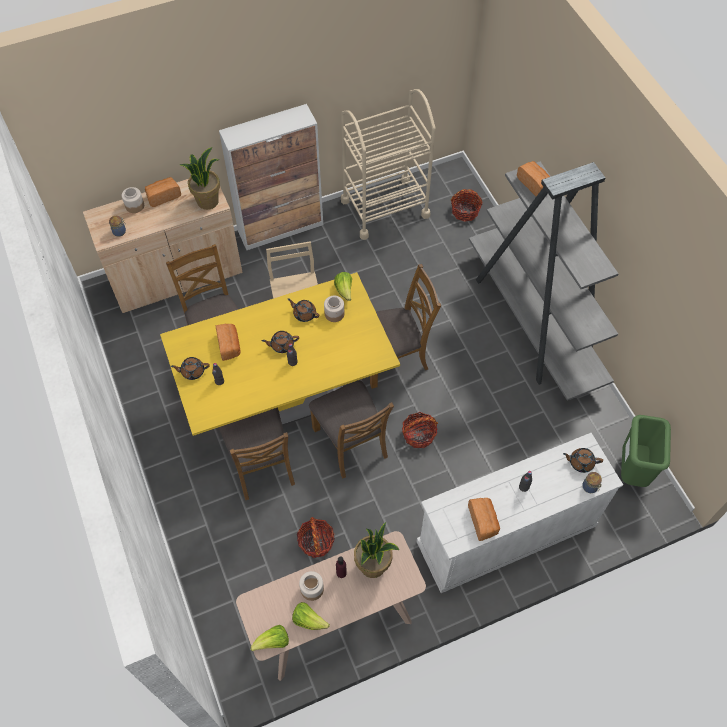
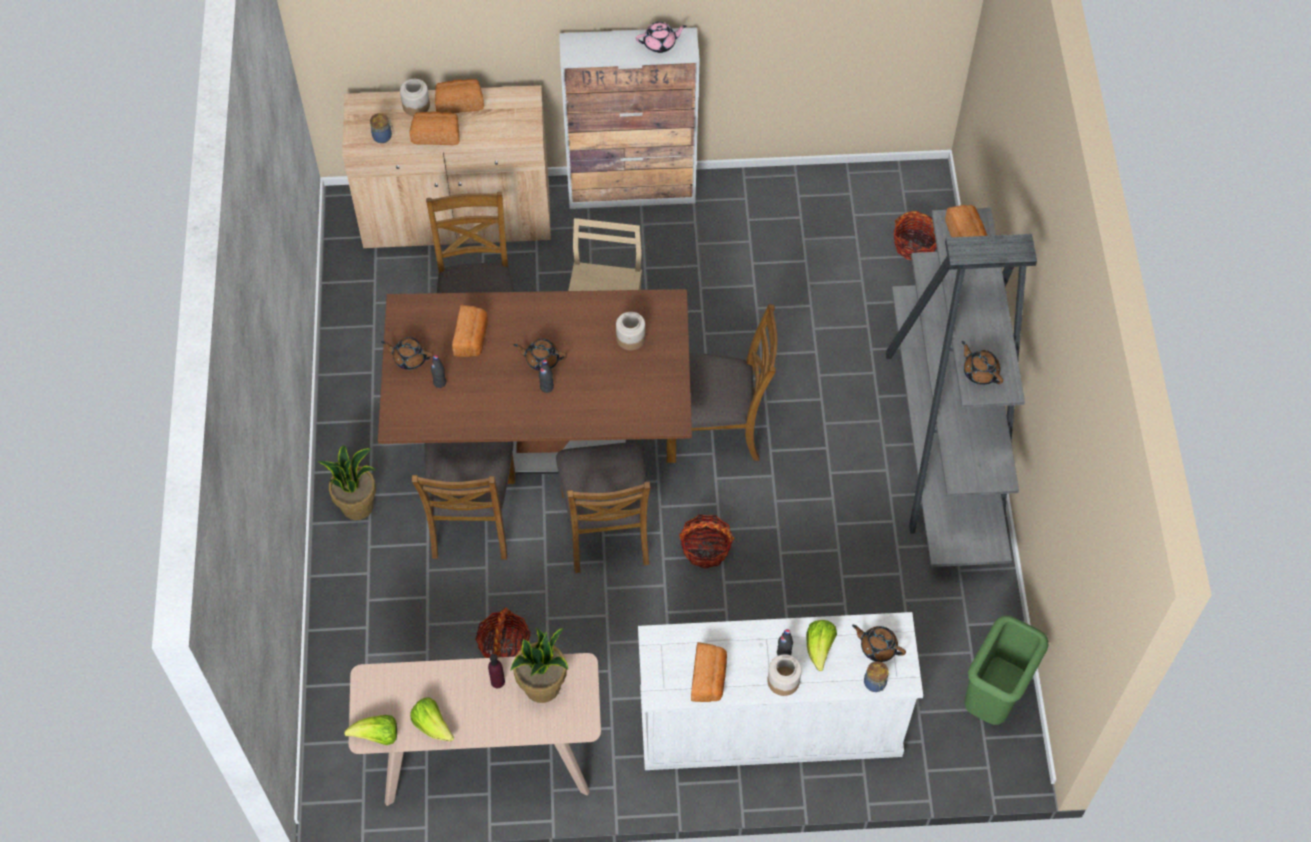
camera: 20 degrees right, 0 degrees up
(156, 220) = (436, 135): none -> bread
(207, 201) = (517, 127): potted plant -> potted plant (357, 505)
(286, 396) = (543, 434): yellow dining table -> brown dining table
(287, 119) = (660, 44): none -> pink teapot
(304, 314) = (589, 326): brown teapot -> brown teapot (980, 372)
(312, 588) = (452, 688): jar -> jar (783, 680)
(344, 290) = (658, 310): lettuce -> lettuce (819, 648)
(385, 208) = (796, 204): beige cart -> none

